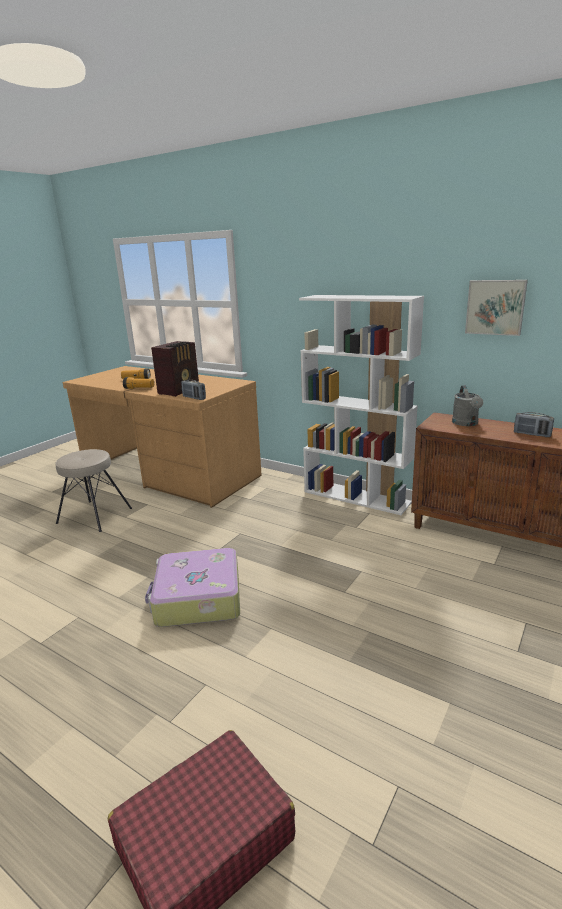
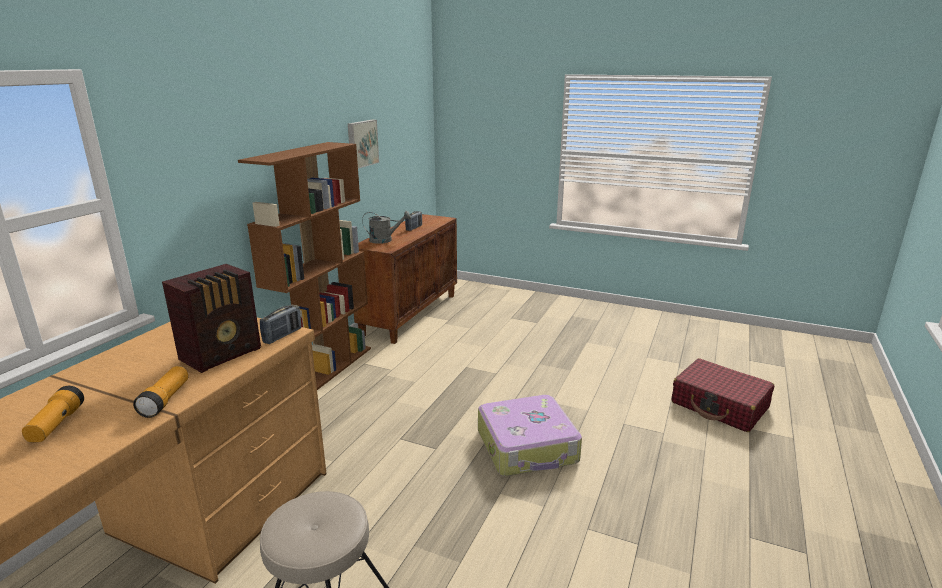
camera: 100 degrees left, 0 degrees up
(180, 391) = (223, 354): radio -> radio turned 105 degrees clockwise
(357, 497) = (325, 369): white bookcase -> brown bookcase

